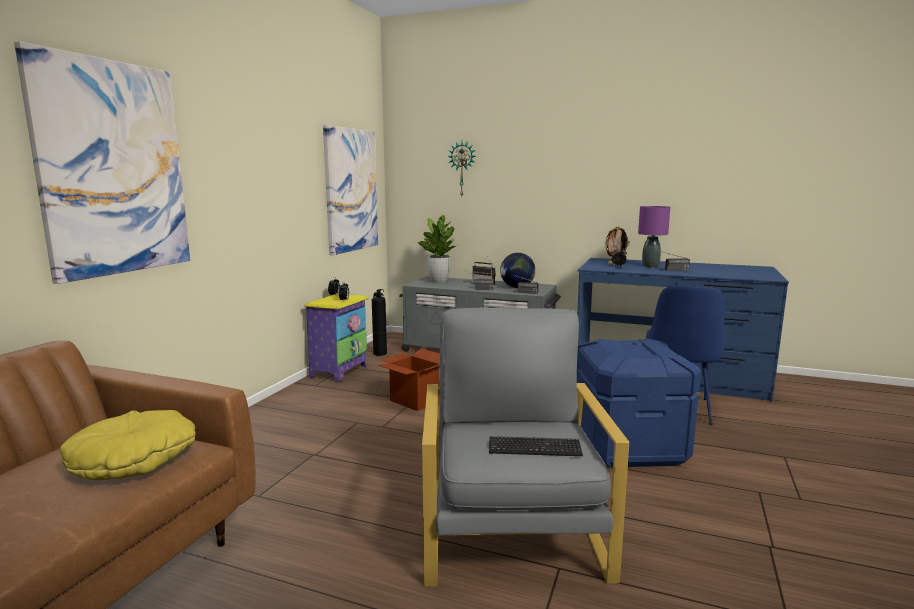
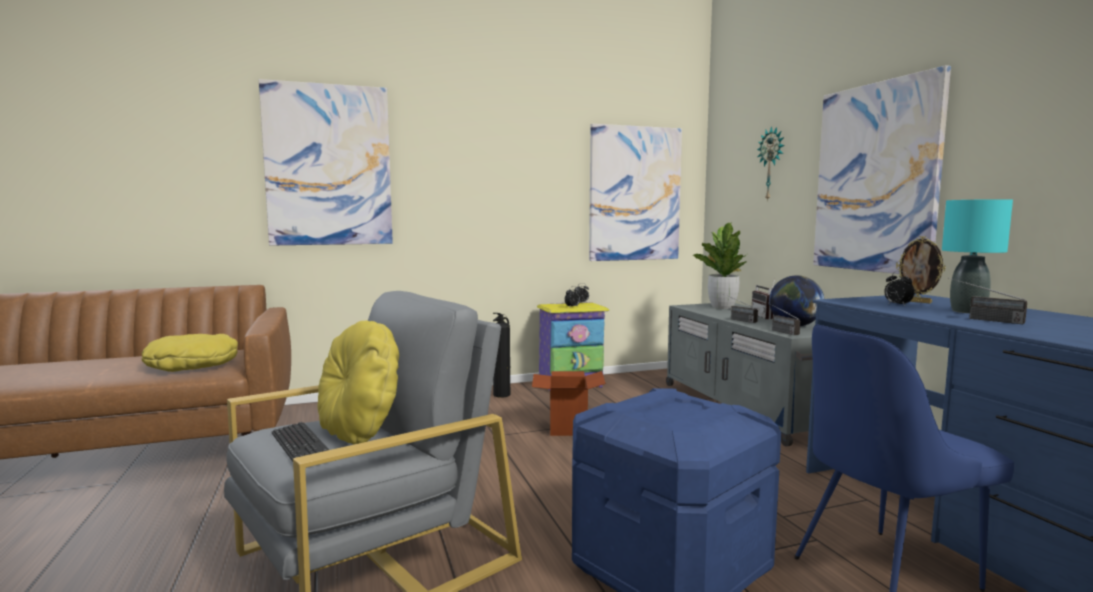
camera: 50 degrees right, 5 degrees down
(379, 353) = (640, 380): fire extinguisher -> fire extinguisher (502, 394)
(525, 429) = (360, 434): none -> yellow pillow
(555, 185) = (875, 178): none -> picture
(650, 266) = (967, 311): purple table lamp -> turquoise table lamp

